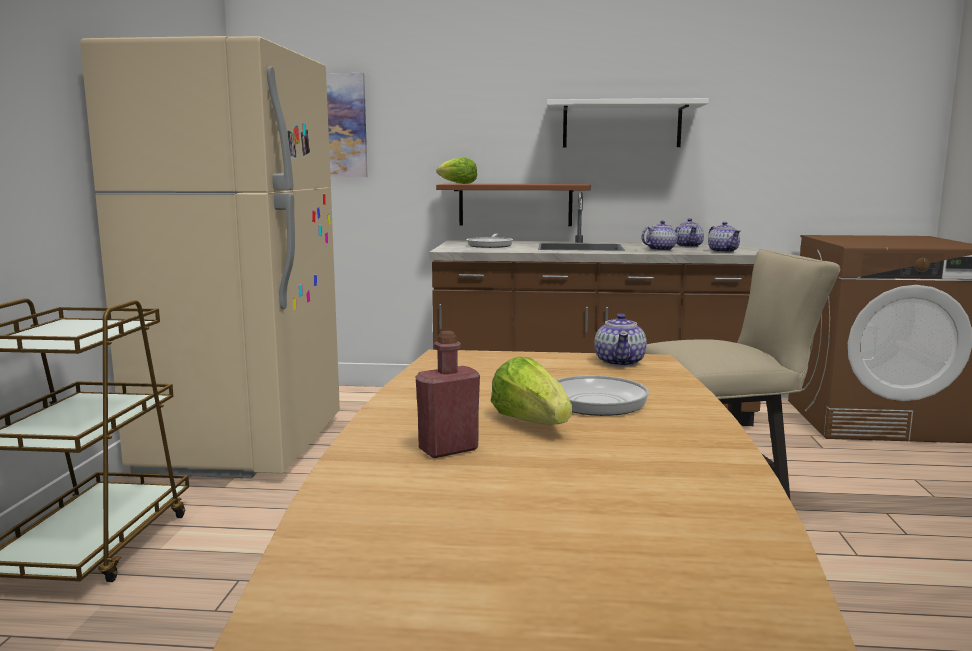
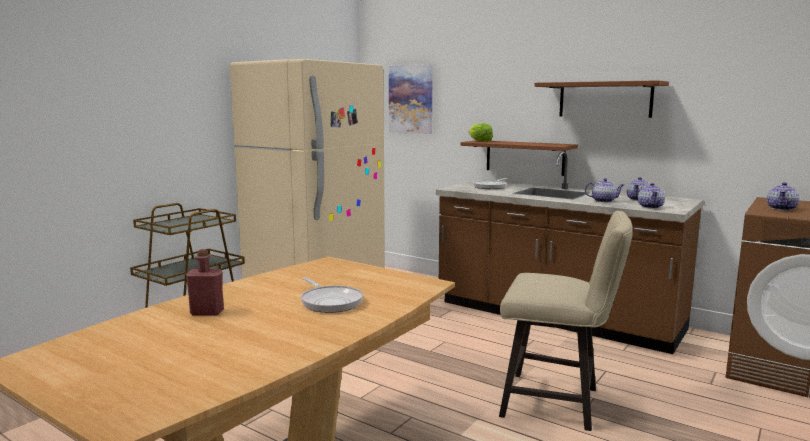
camera: 30 degrees right, 0 degrees up
(531, 423) = (273, 307): lettuce -> none
(620, 362) = (409, 282): teapot -> teapot (782, 208)
(621, 125) = (604, 99): white shelf -> brown shelf

